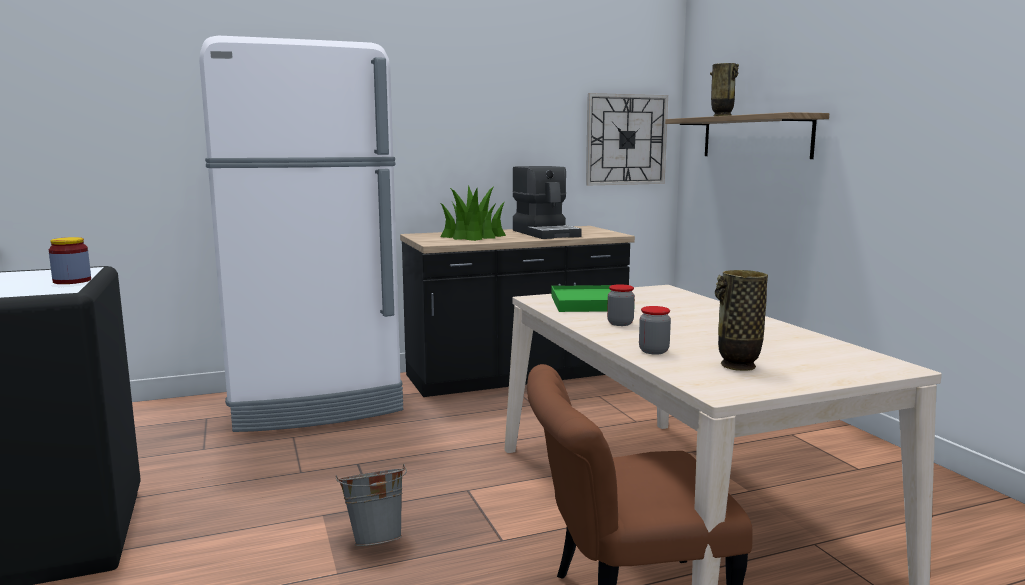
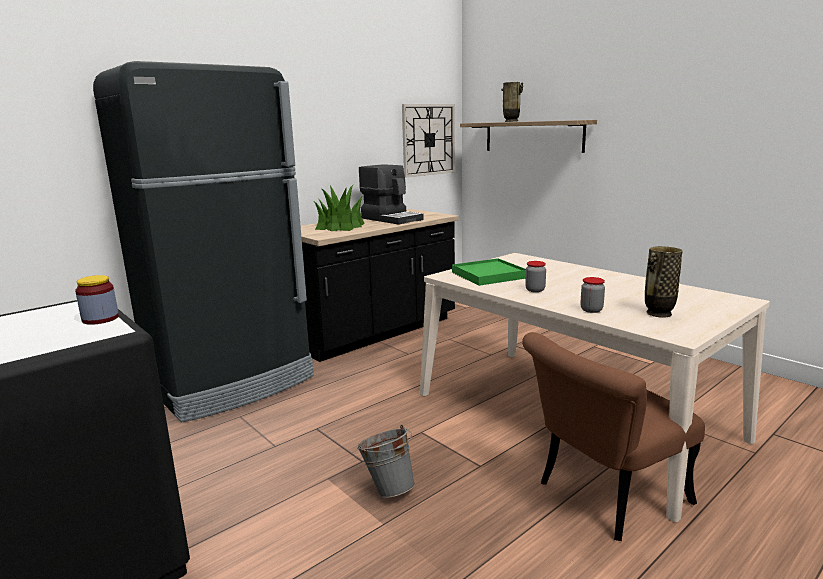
camera: 20 degrees left, 5 degrees up
(316, 403) = (233, 383): white fridge -> black fridge

